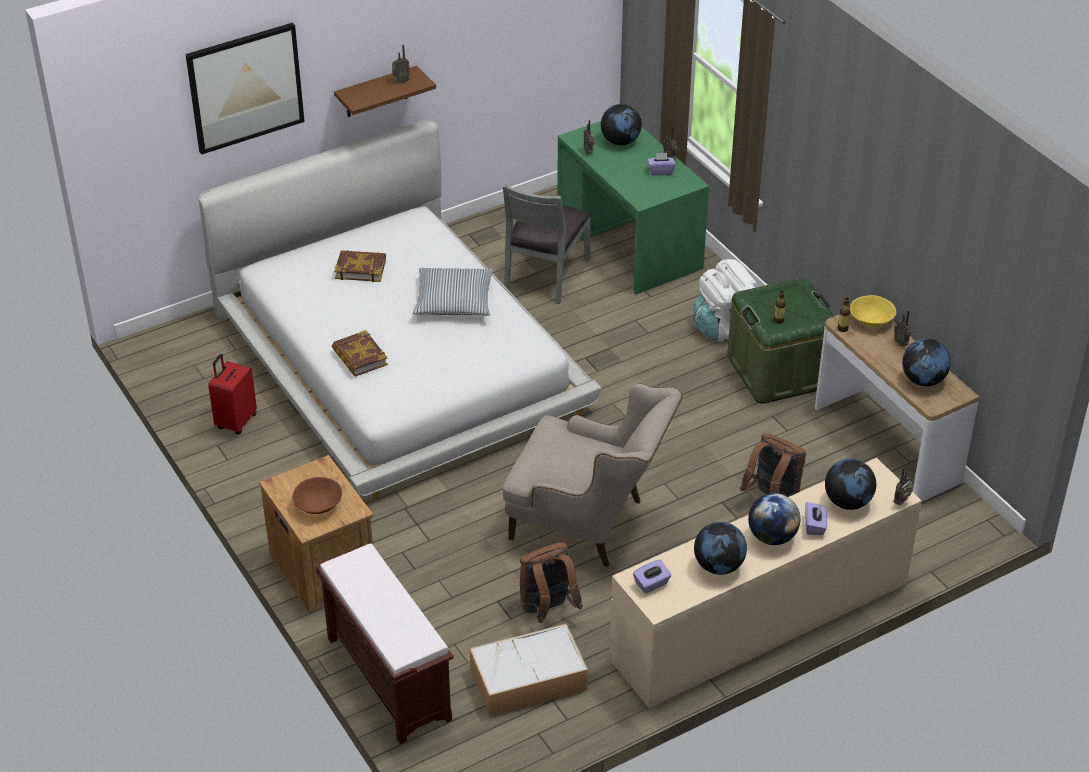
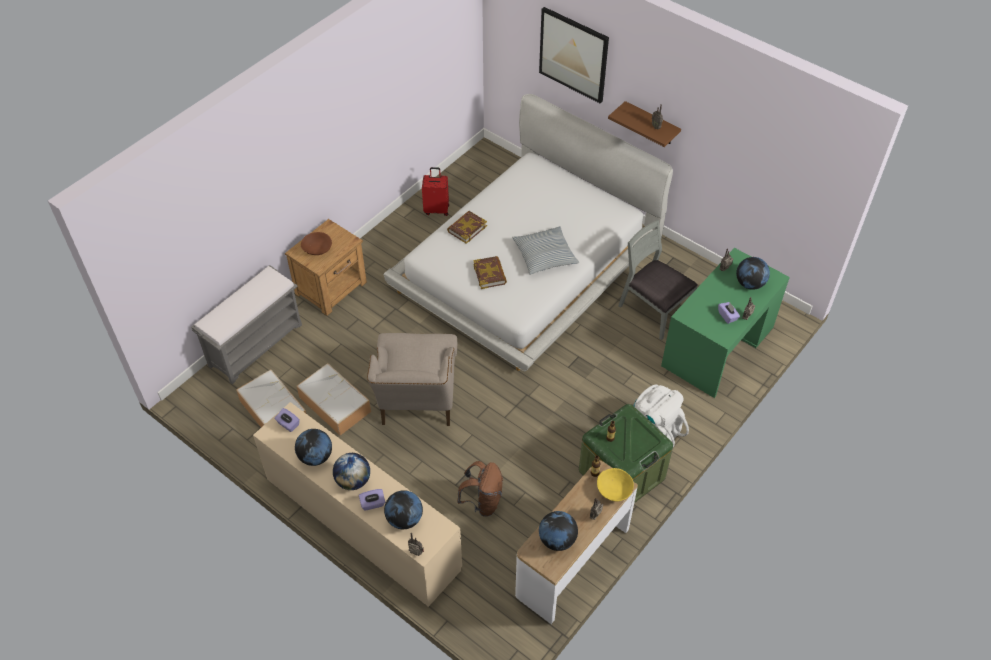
camera: 70 degrees right, 10 degrees up
(360, 269) = (552, 202): book -> book (490, 274)
(387, 678) = (256, 344): brown bench -> grey bench
(545, 274) = (654, 310): grey chair -> grey chair turned 45 degrees clockwise
(547, 610) = (334, 404): brown backpack -> storage box

